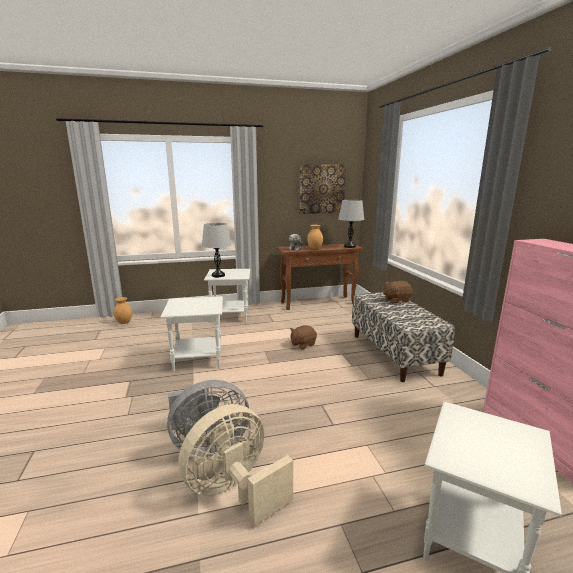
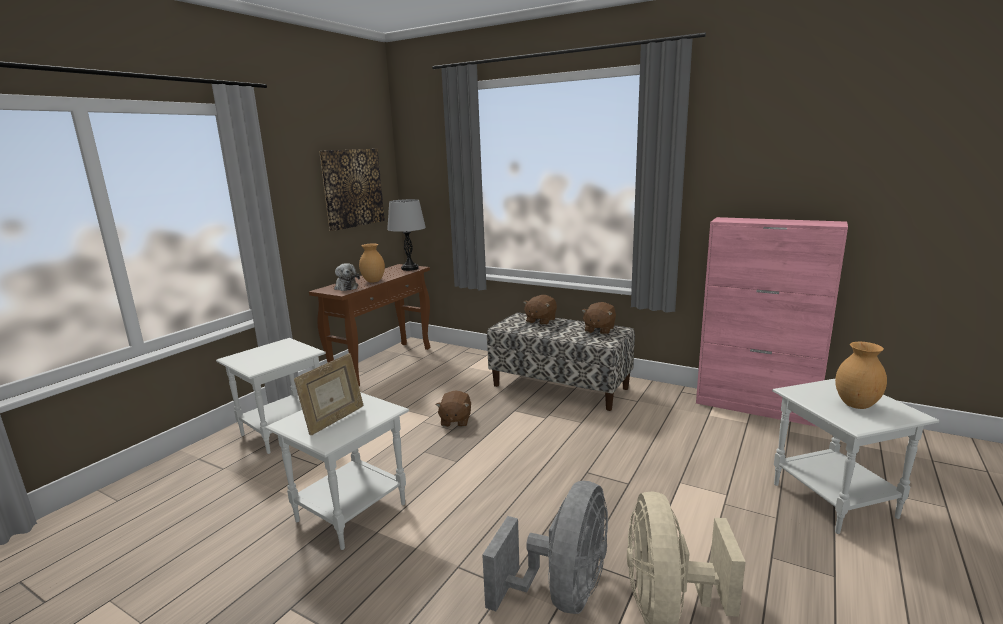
camera: 45 degrees left, 0 degrees up
(124, 322) = (61, 538): brown vase -> brown vase (855, 405)
(189, 306) = (334, 420): none -> picture frame
(218, 275) = (262, 363): grey table lamp -> none
(424, 318) = (599, 330): none -> brown plush toy

